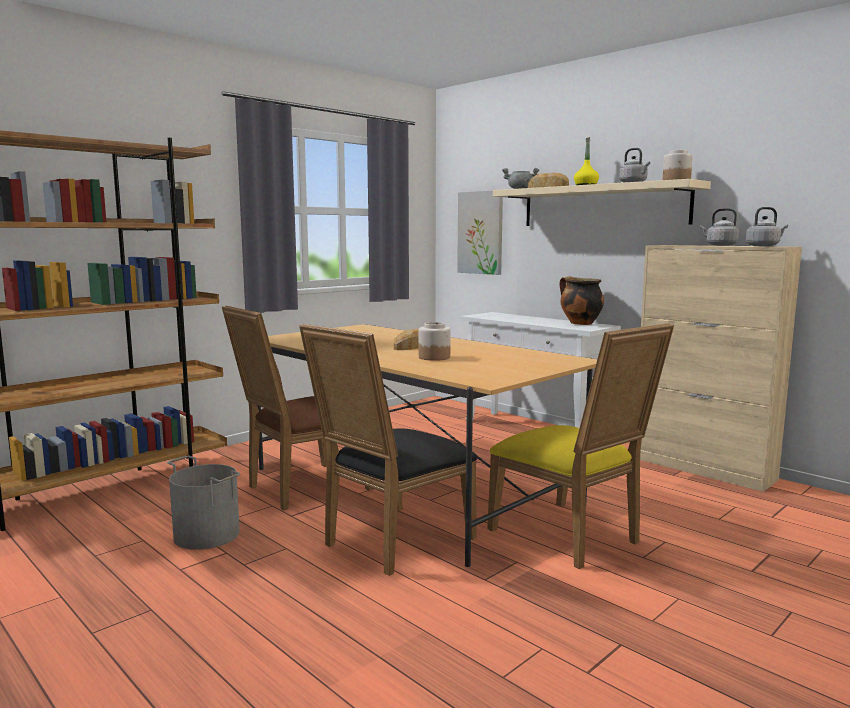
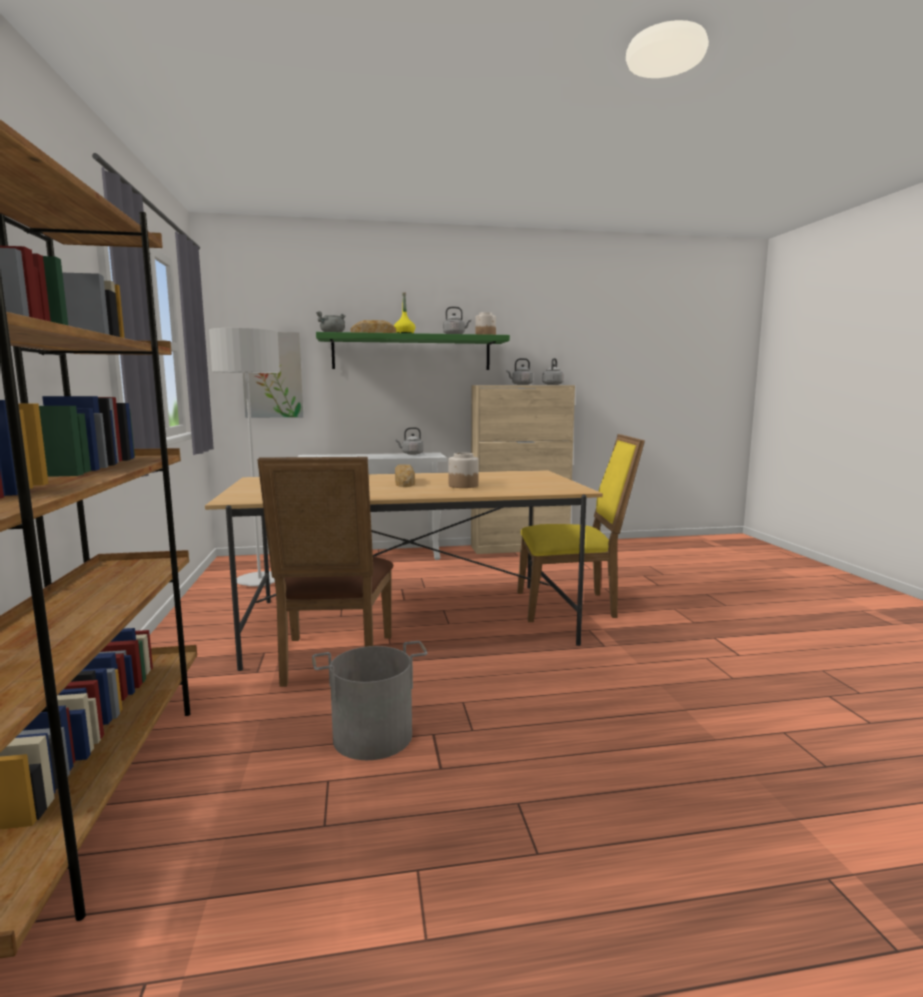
camera: 55 degrees left, 0 degrees up
(391, 542) = (508, 657): black chair -> none
(410, 421) = (259, 581): none -> grey floor lamp
(579, 323) = (411, 454): cooking pot -> grey kettle
(602, 206) = (412, 353): beige shelf -> green shelf

